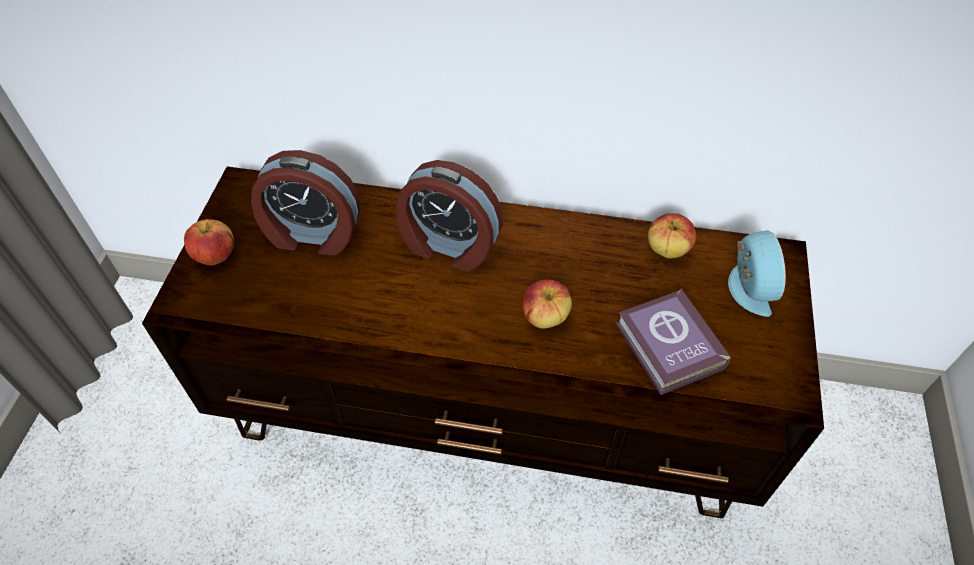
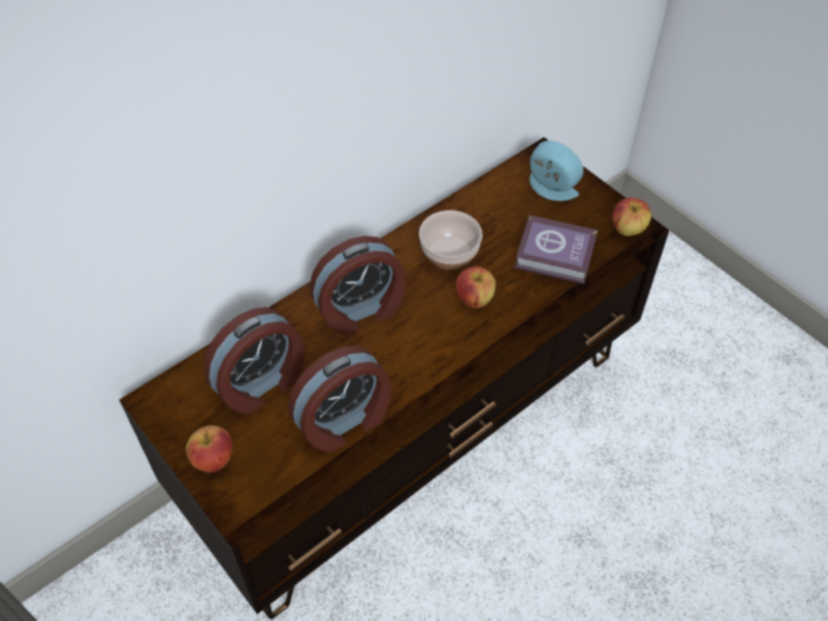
camera: 50 degrees left, 0 degrees up
(322, 313) = (345, 421): none -> alarm clock
(578, 264) = (449, 252): none -> bowl
(667, 250) = (484, 202): apple -> apple (627, 229)

